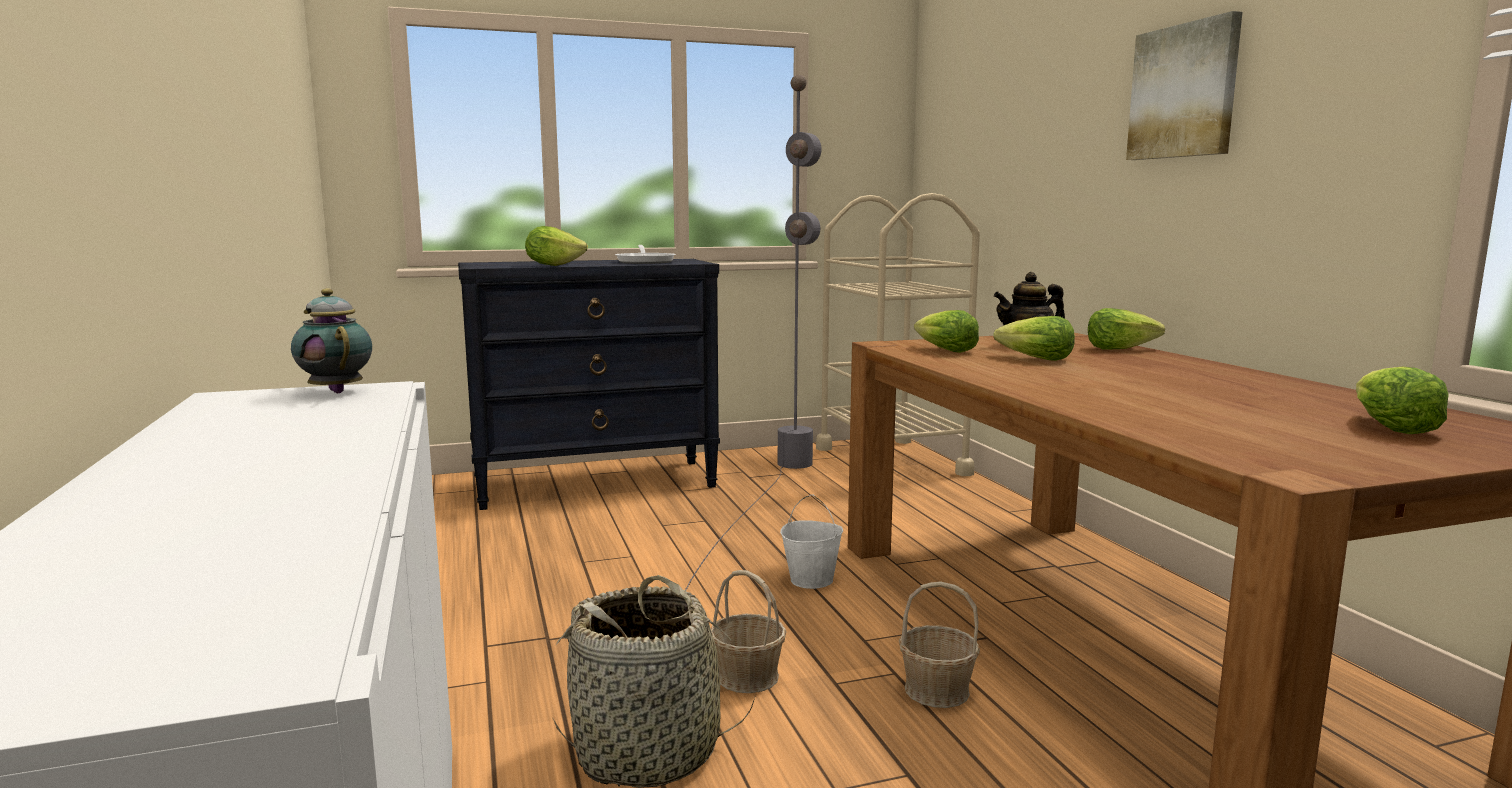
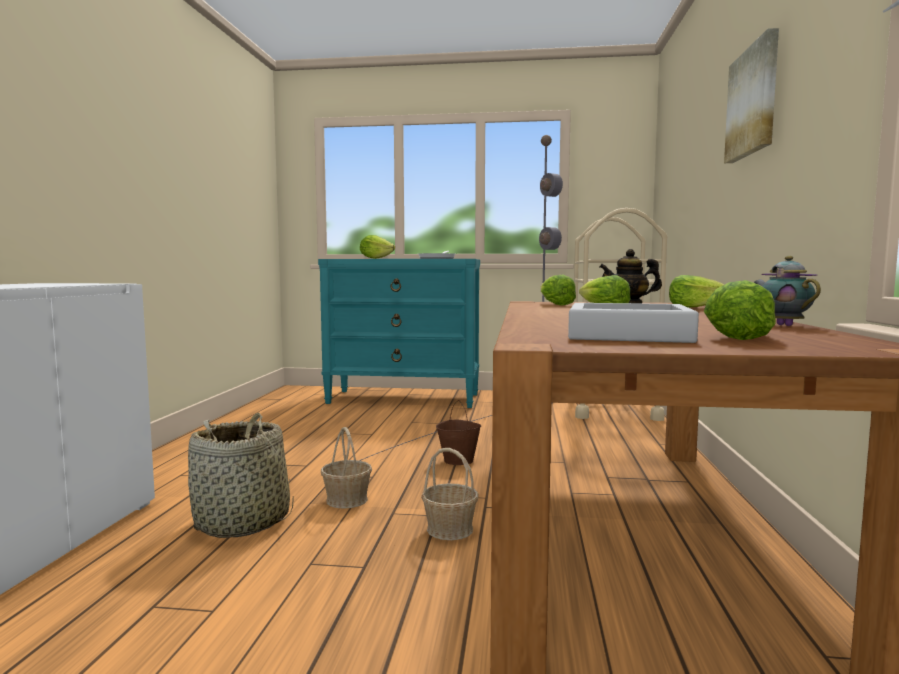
camera: 25 degrees right, 5 degrees down
(336, 391) = (88, 283): teapot -> teapot (782, 325)
(596, 483) = (404, 399): black dresser -> turquoise dresser
(811, 580) = (459, 460): white bucket -> brown bucket
(1286, 434) = (628, 334): none -> grey tray

